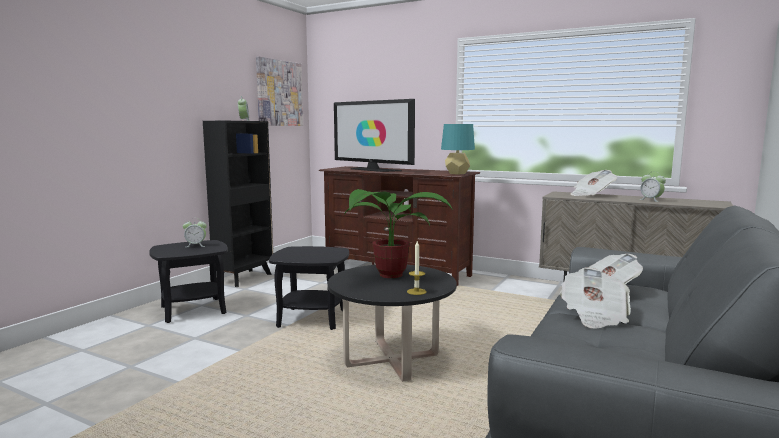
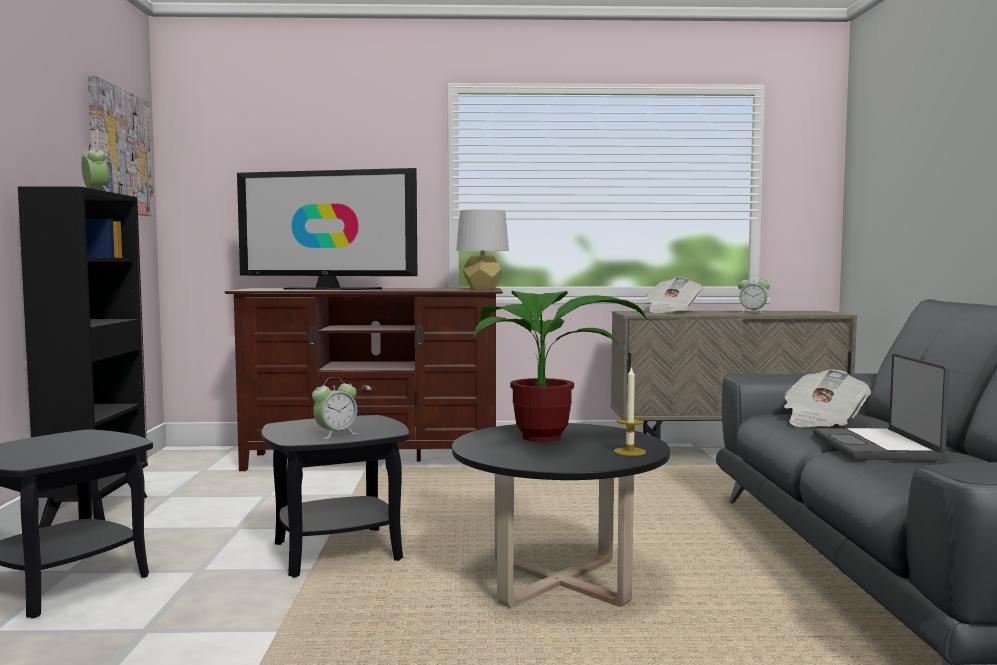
camera: 30 degrees left, 5 degrees down
(196, 245) = (64, 442): alarm clock -> alarm clock (336, 434)
(457, 173) = (482, 289): turquoise table lamp -> grey table lamp
(594, 316) = (877, 447): newspaper -> laptop

